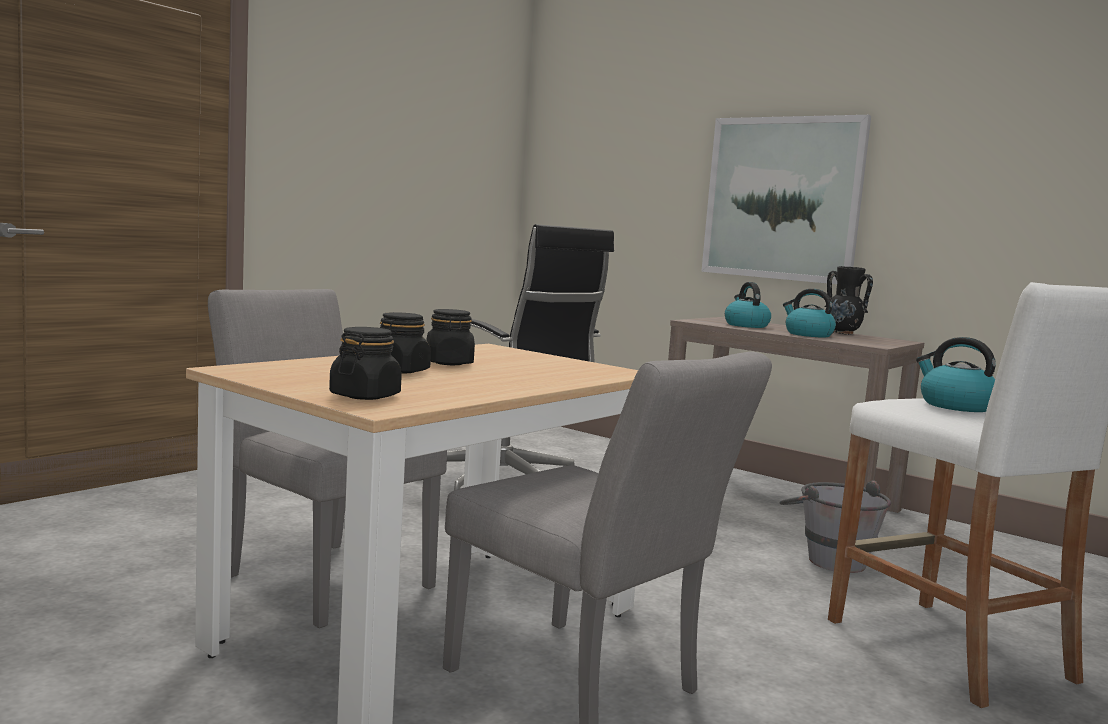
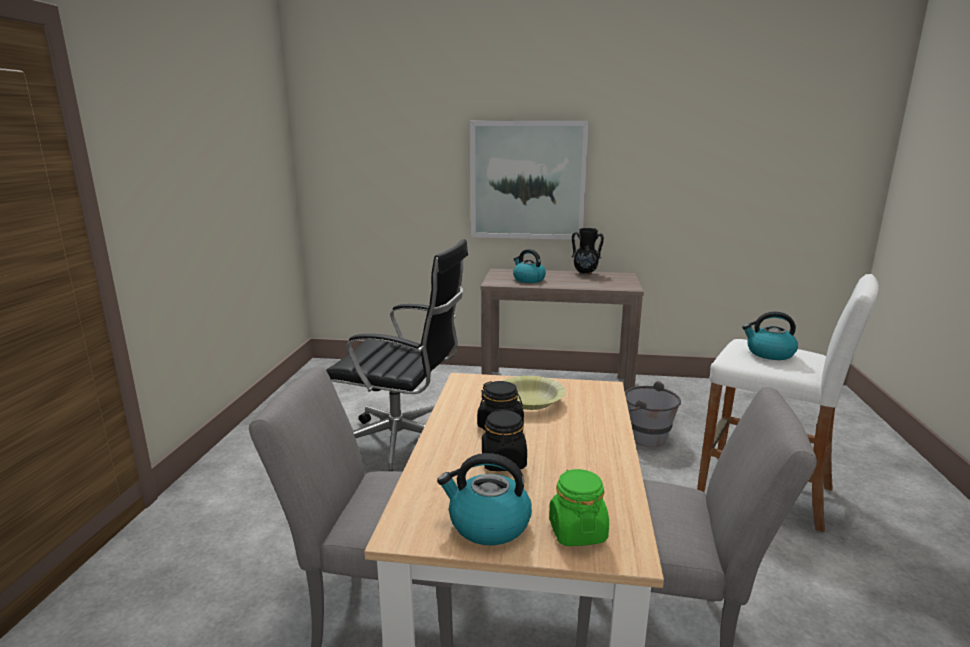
camera: 30 degrees left, 10 degrees up
(365, 396) = (577, 531): black jar -> green jar
(520, 362) = (530, 401): none -> yellow bowl
(807, 334) = (578, 283): kettle -> kettle (488, 524)

